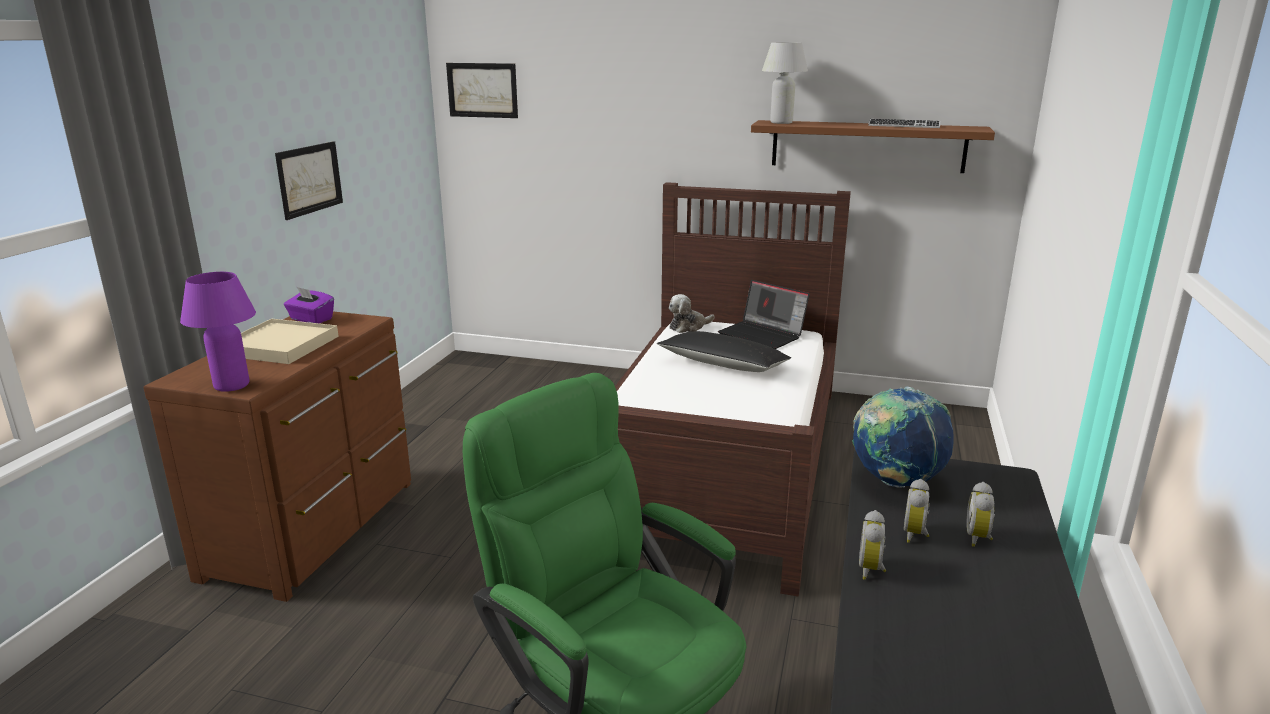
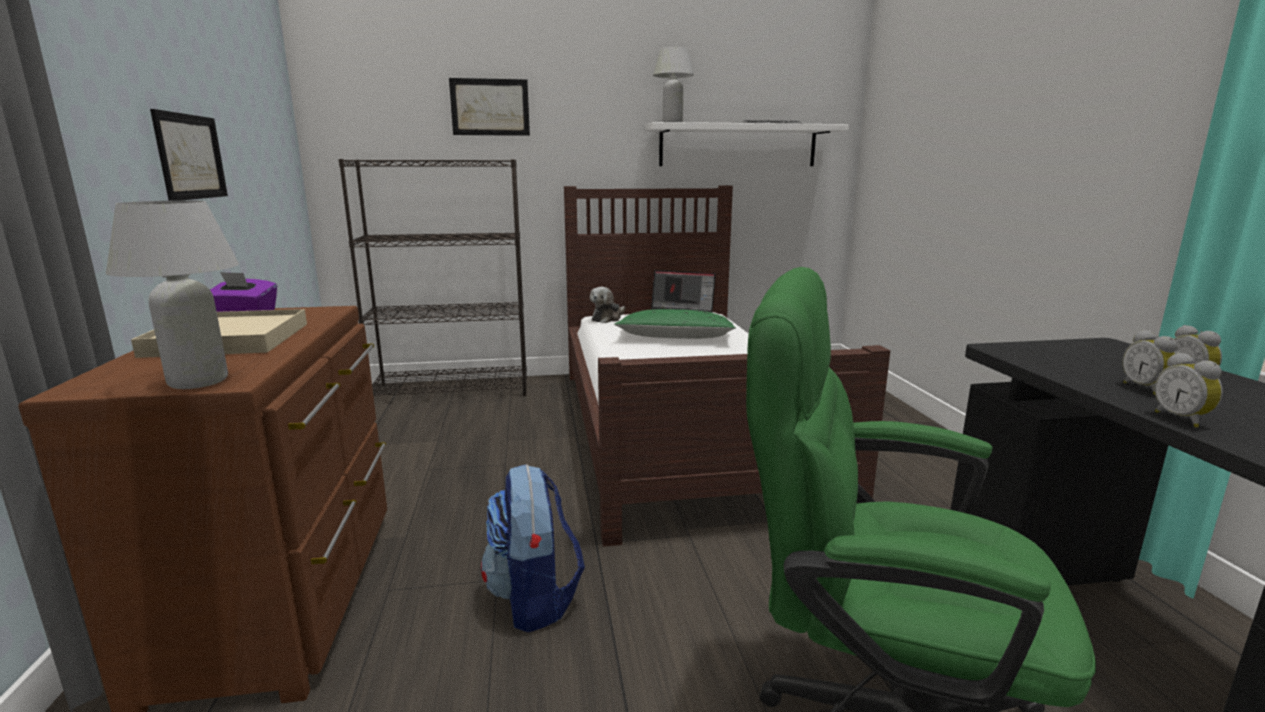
camera: 25 degrees left, 5 degrees down
(232, 385) = (198, 381): purple table lamp -> white table lamp
(464, 579) = (534, 599): none -> backpack
(482, 90) = (356, 98): picture -> picture (490, 107)
(547, 372) = (453, 390): none -> black bookcase
(723, 364) = (675, 338): black pillow -> green pillow
(867, 146) = (738, 146): brown shelf -> white shelf
(895, 482) = (1046, 359): globe -> none

